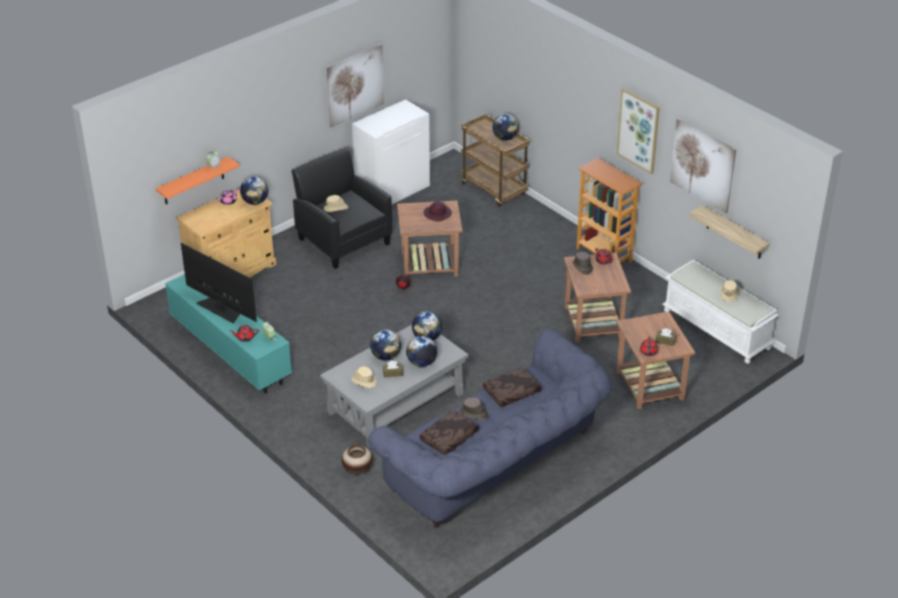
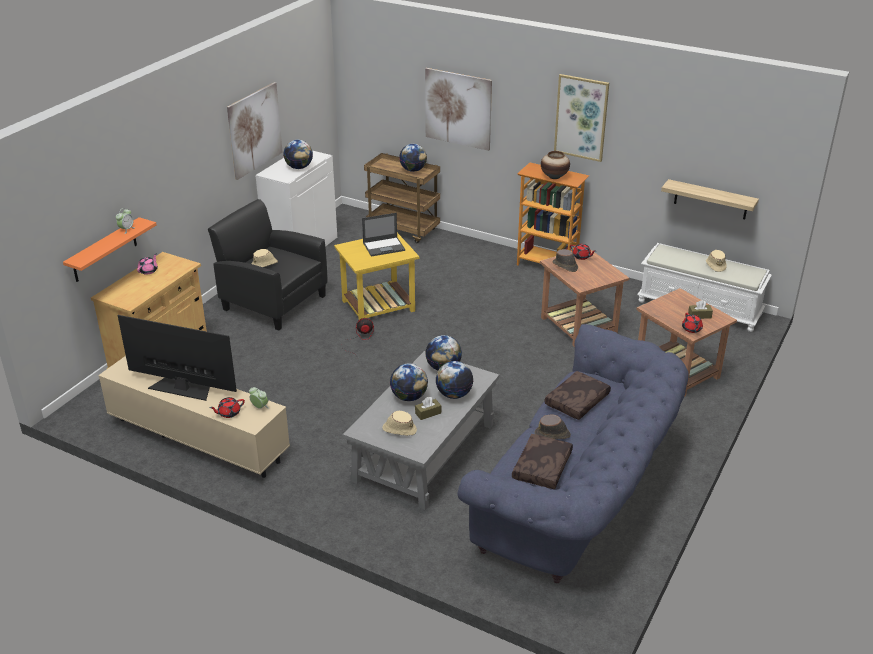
camera: 20 degrees left, 5 degrees down
(230, 350) = (198, 439): turquoise tv stand -> beige tv stand
(255, 202) = (180, 266): globe -> globe (299, 167)
(357, 469) = (423, 539): vase -> vase (554, 177)
(430, 263) = (379, 305): brown side table -> yellow side table
(438, 214) = (384, 246): purple hat -> laptop
(702, 165) = (668, 134): picture -> picture (458, 109)

